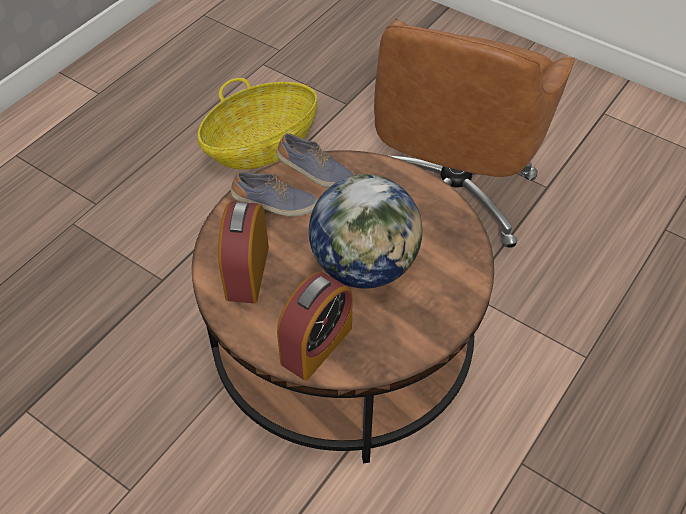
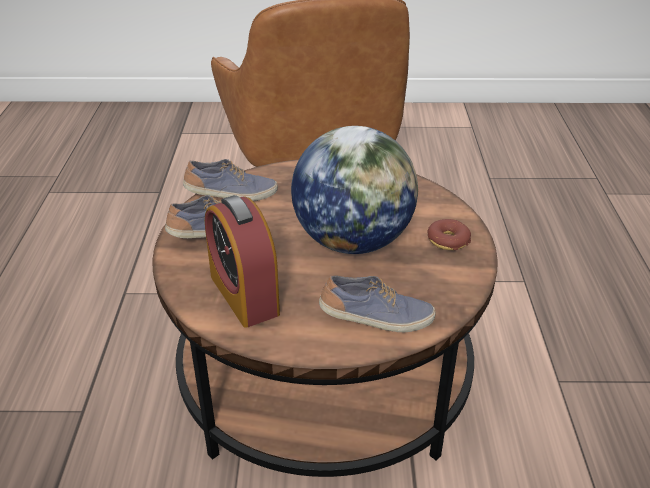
camera: 35 degrees left, 15 degrees down
(261, 146) = (101, 252): basket -> none
(316, 345) = (377, 319): alarm clock -> shoe
(438, 306) = (448, 240): none -> donut

